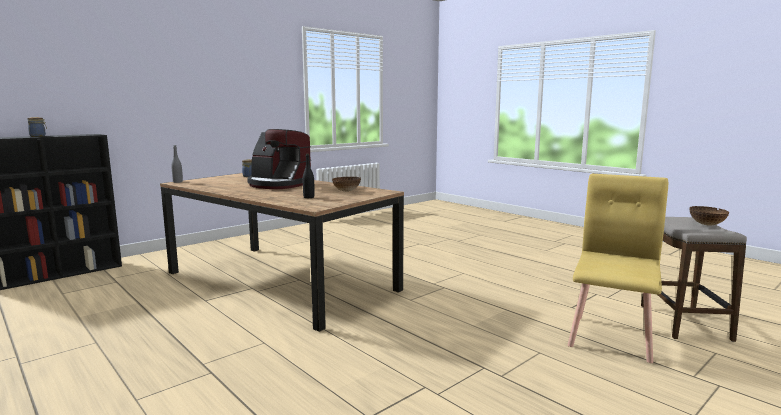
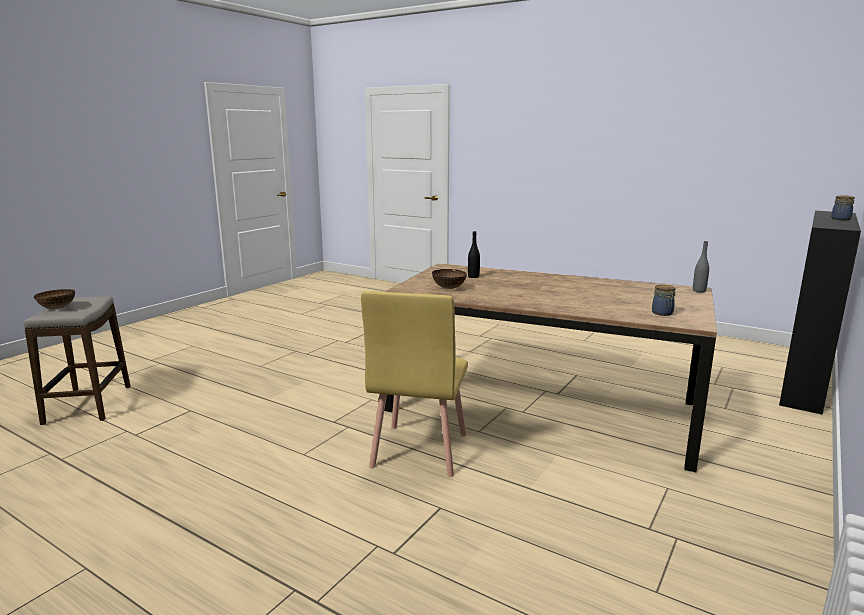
camera: 165 degrees right, 5 degrees up
(278, 184) = (558, 295): coffee machine -> none
(612, 337) = (186, 383): yellow chair -> yellow chair (419, 450)

